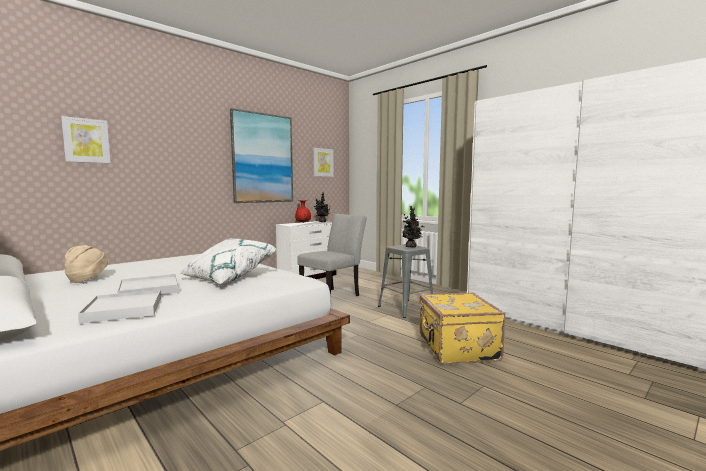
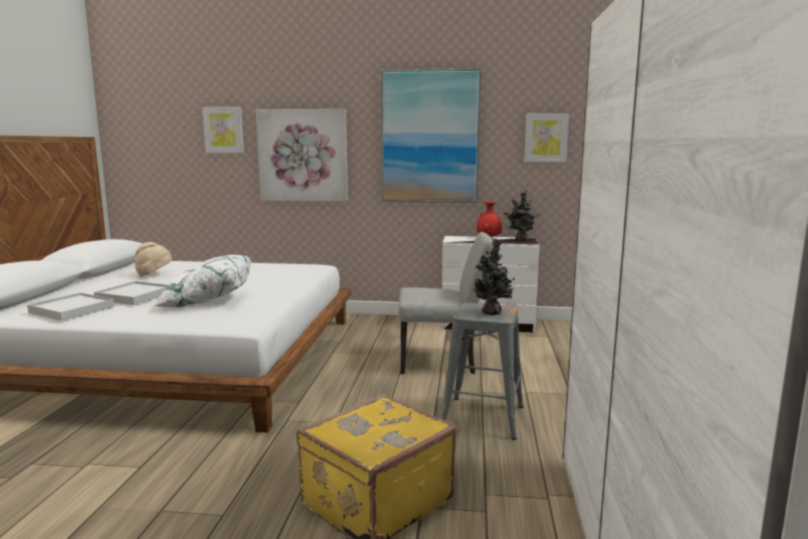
camera: 50 degrees right, 5 degrees up
(169, 167) = (303, 155): none -> picture

